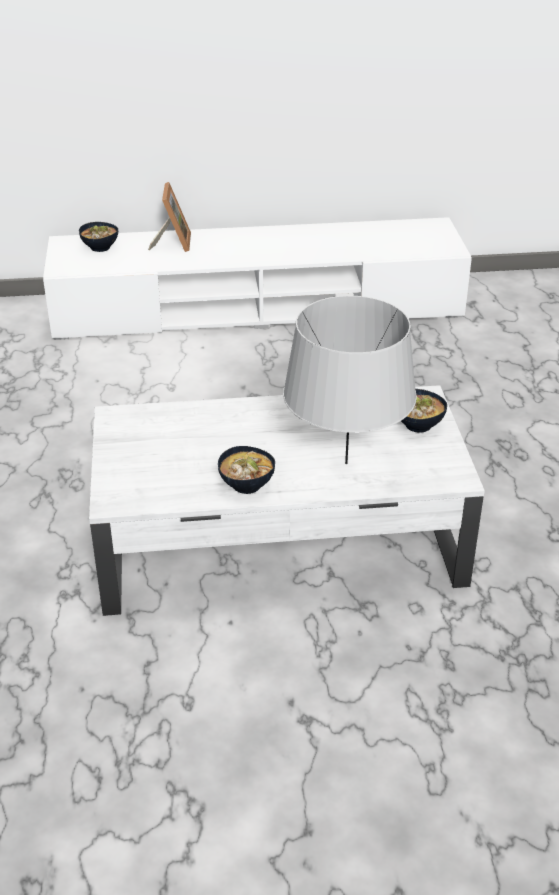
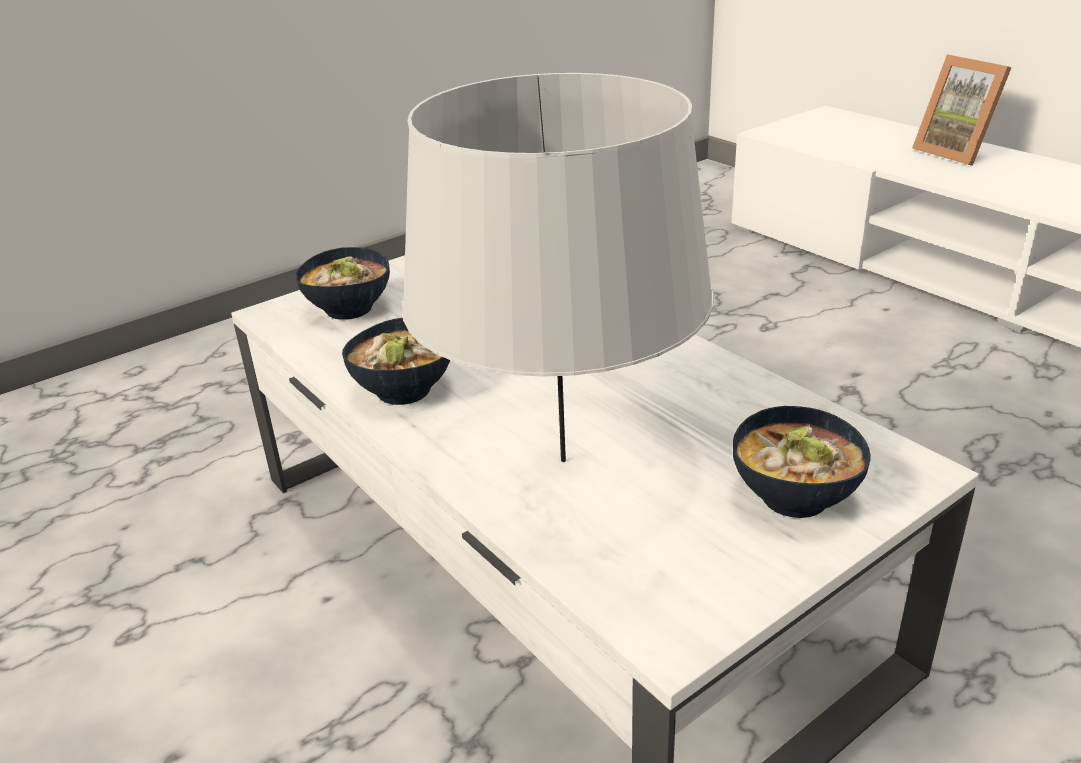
camera: 60 degrees right, 5 degrees down
(100, 247) = (858, 129): bowl -> bowl (351, 308)
(172, 243) = (956, 152): picture frame -> picture frame turned 90 degrees clockwise

